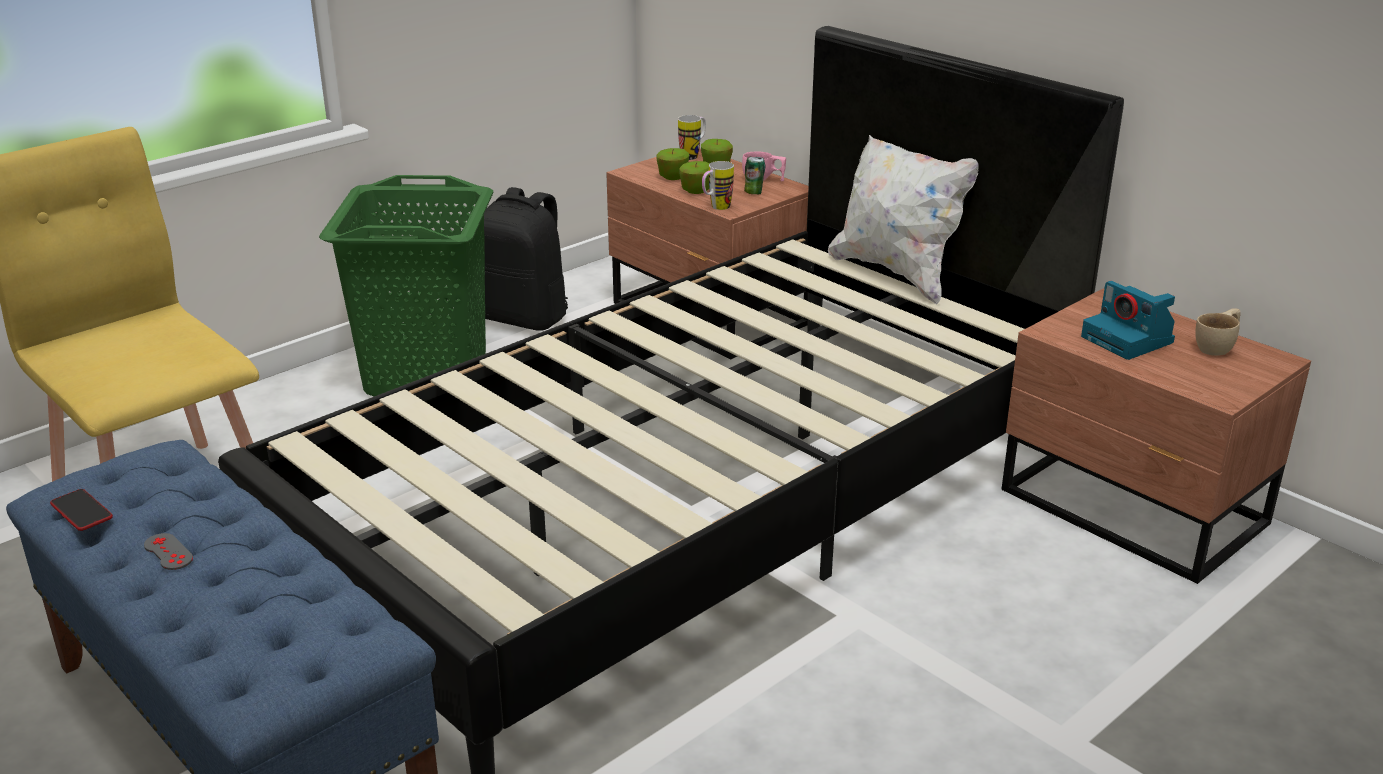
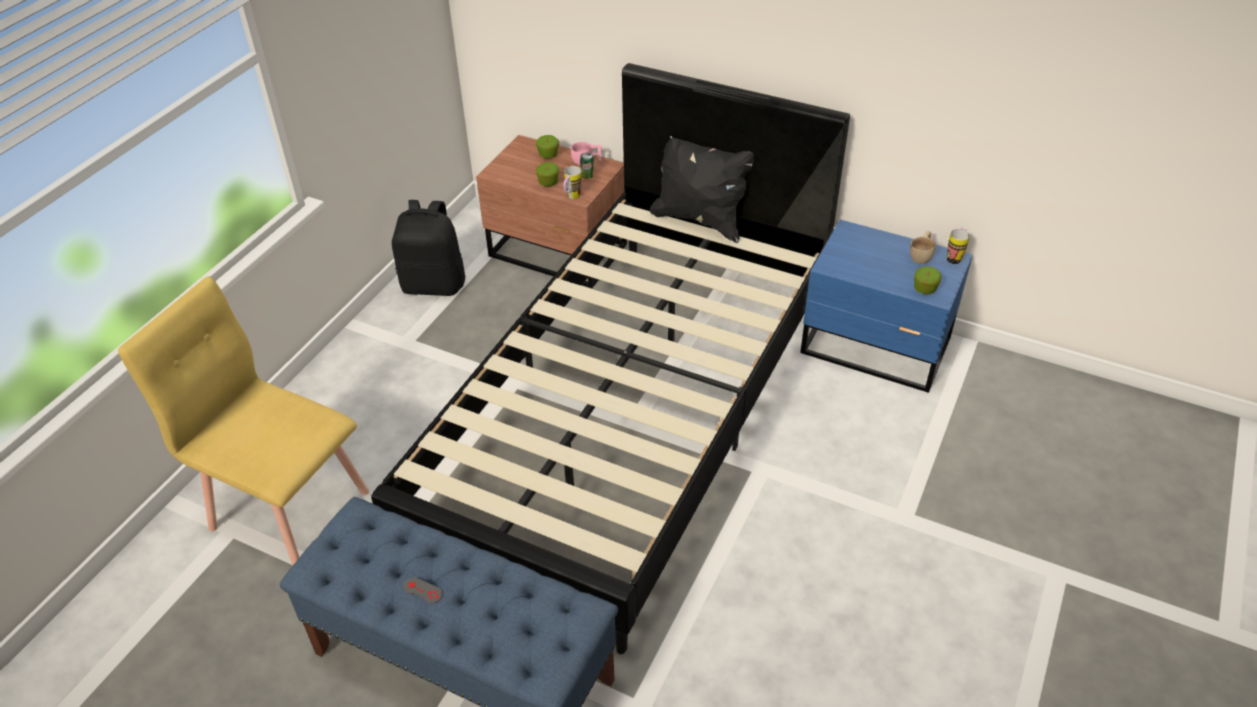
camera: 20 degrees left, 15 degrees up
(81, 511) = (343, 577): phone -> none
(428, 373) = (398, 351): green laundry basket -> none
(673, 177) = (525, 172): apple -> apple (924, 289)
(693, 155) = (525, 146): mug -> mug (954, 257)
(897, 273) = (700, 220): white pillow -> black pillow
(1129, 340) = (873, 262): camera -> none
(1133, 510) = (876, 348): brown nightstand -> blue nightstand

